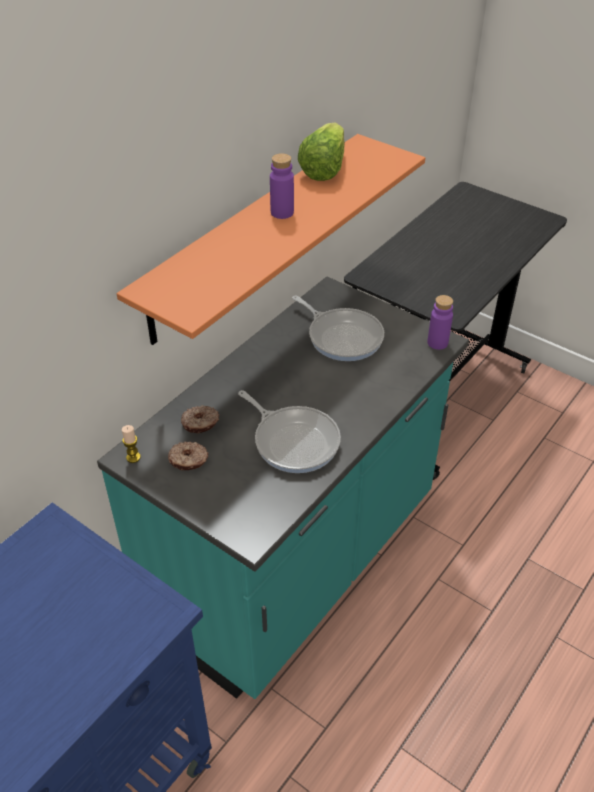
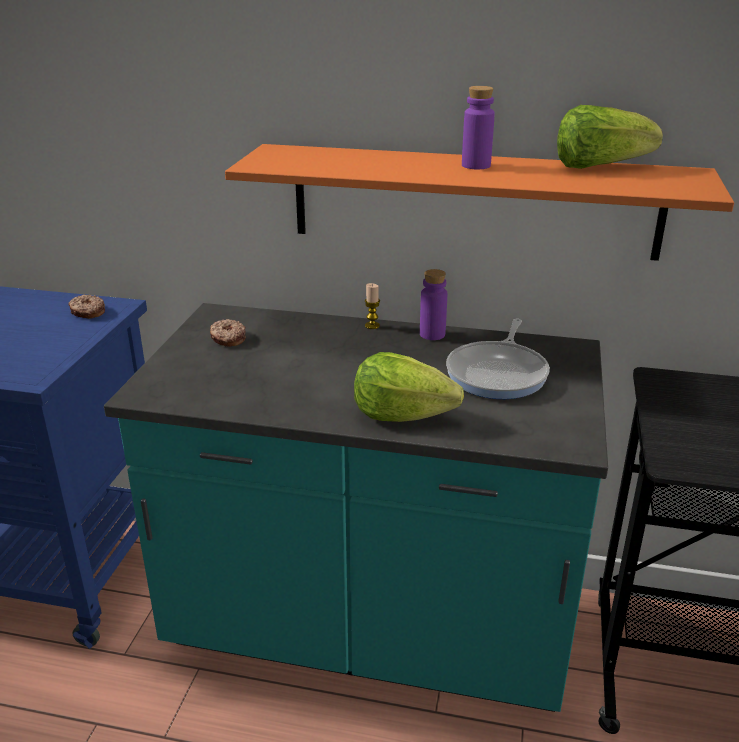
camera: 65 degrees right, 15 degrees down
(133, 457) = (215, 315): candle -> candle (372, 326)
(200, 423) = (282, 332): donut -> donut (87, 312)
(294, 440) = (295, 384): frying pan -> none
(369, 400) = (401, 415): none -> lettuce
(437, 343) = (566, 441): purple bottle -> purple bottle (432, 334)

